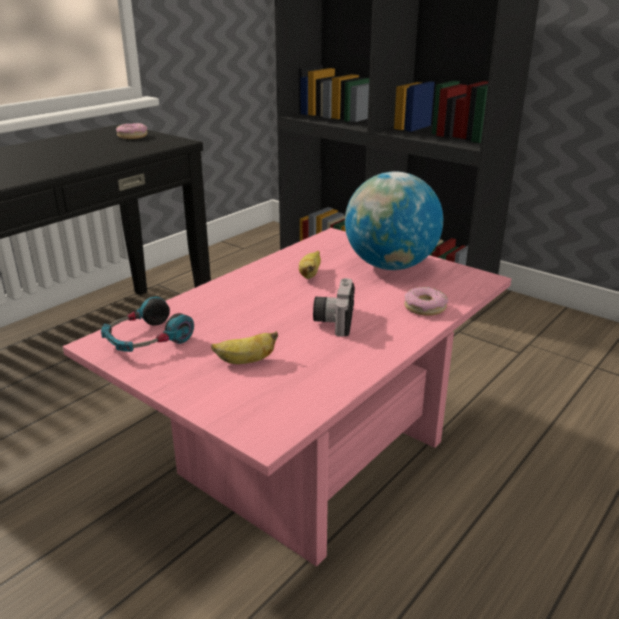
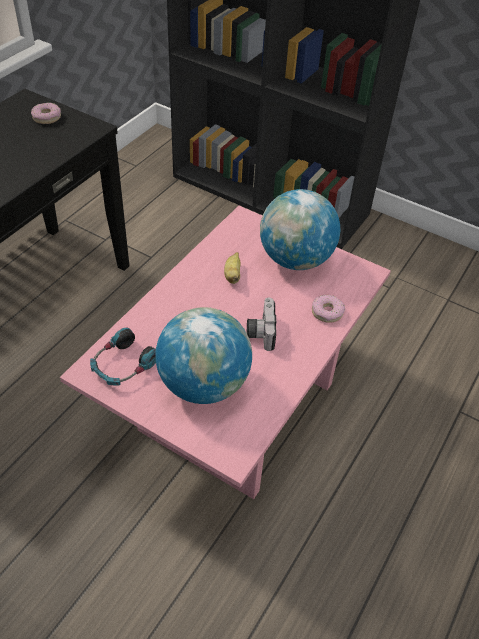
camera: 10 degrees left, 20 degrees up
(245, 361) = (204, 384): banana -> globe

